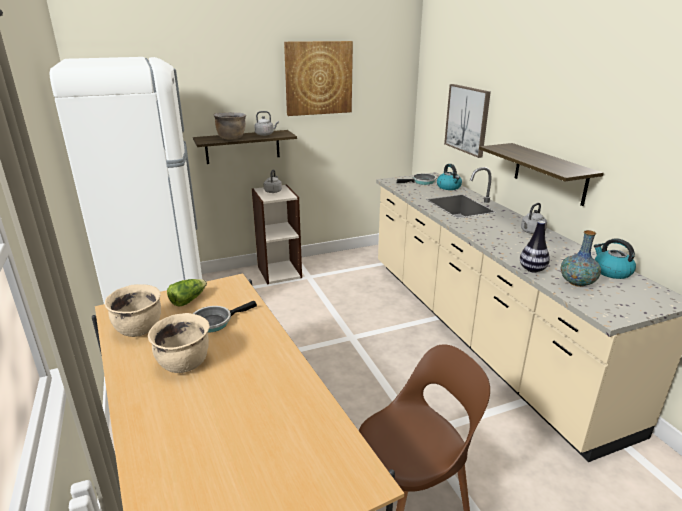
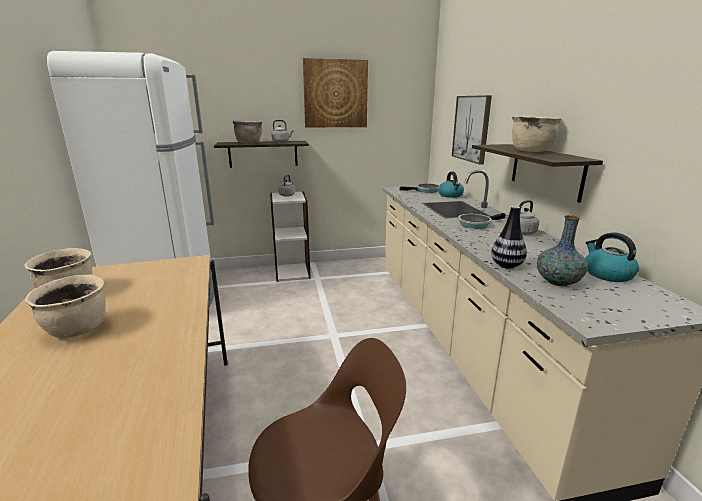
camera: 10 degrees right, 5 degrees down
(188, 300) = (138, 272): lettuce -> none
(215, 322) = (145, 293): frying pan -> frying pan (476, 224)
(538, 157) = (531, 151): none -> beige cooking pot

